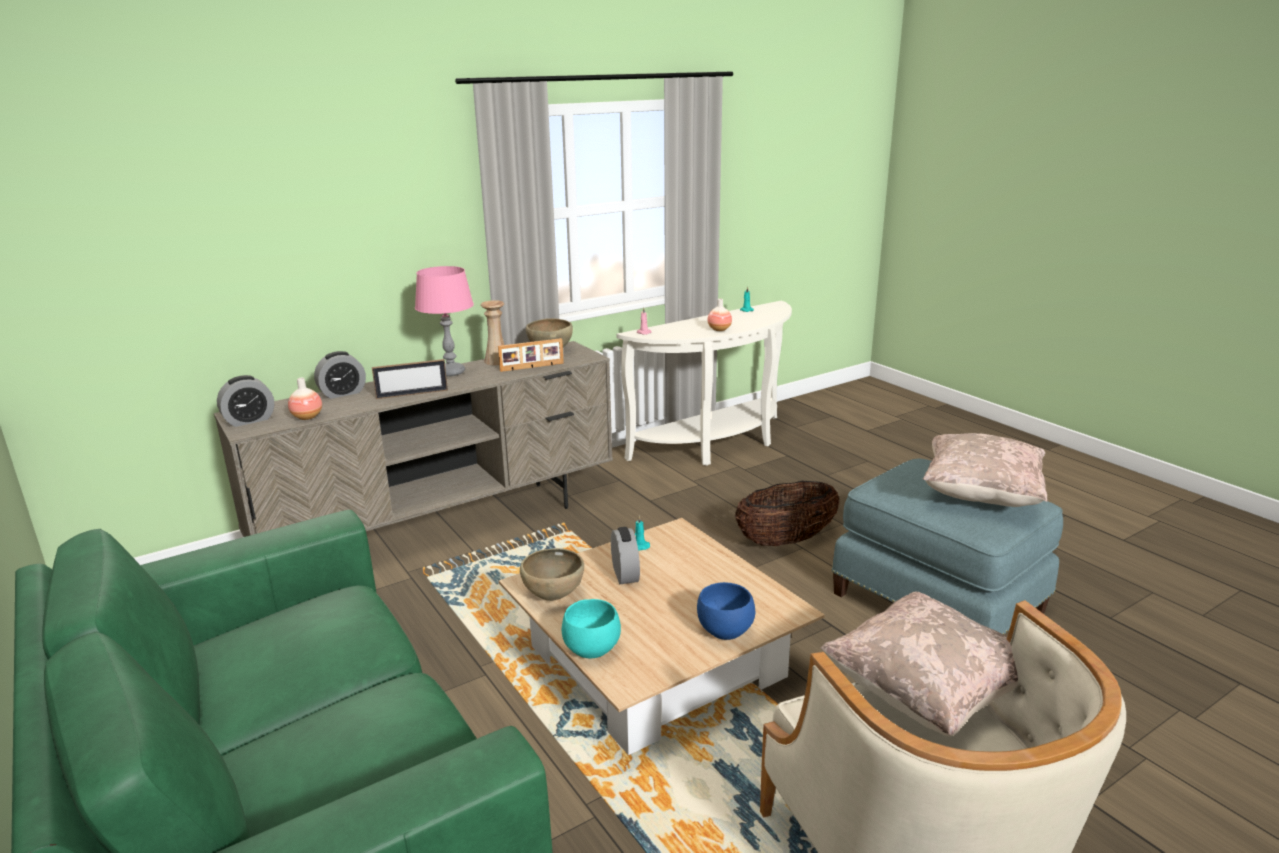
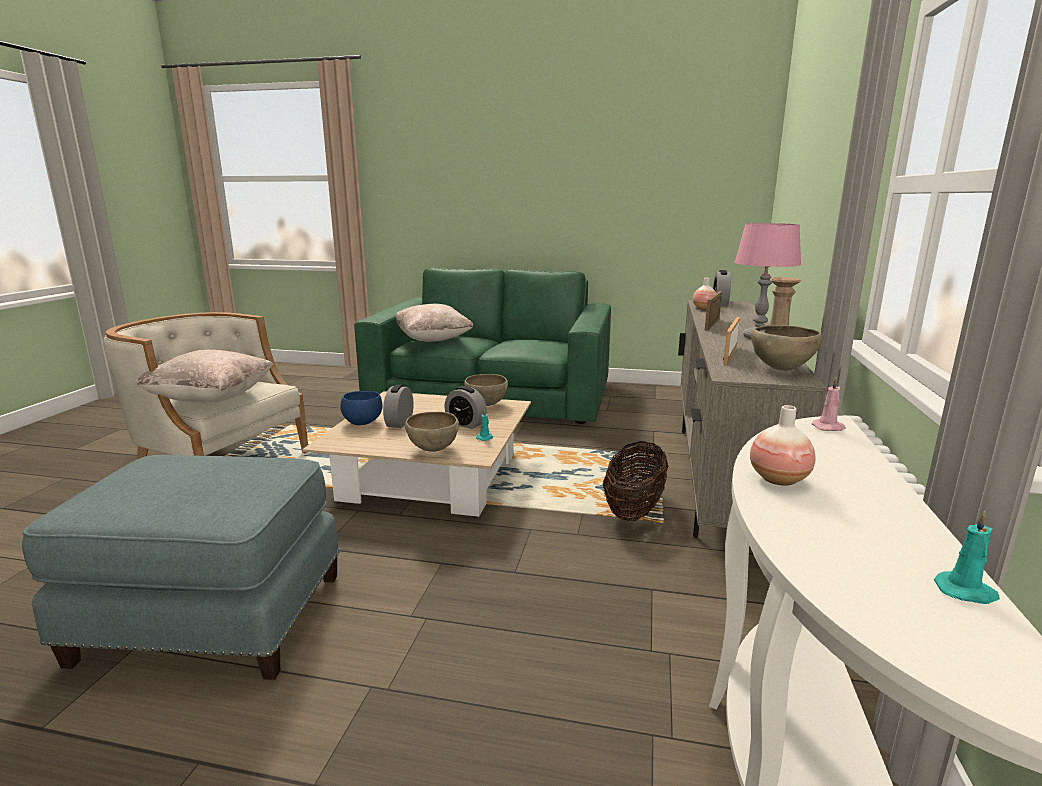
camera: 135 degrees right, 5 degrees down
(342, 393) = (746, 317): alarm clock -> alarm clock (399, 422)
(590, 650) = (427, 398): turquoise bowl -> none
(703, 553) = (433, 450): none -> brown bowl
(786, 540) = (438, 615): basket -> basket (634, 510)
(981, 496) = (148, 489): beige pillow -> beige pillow (433, 339)

